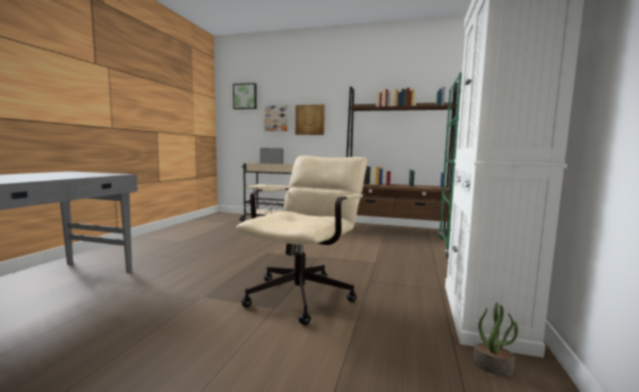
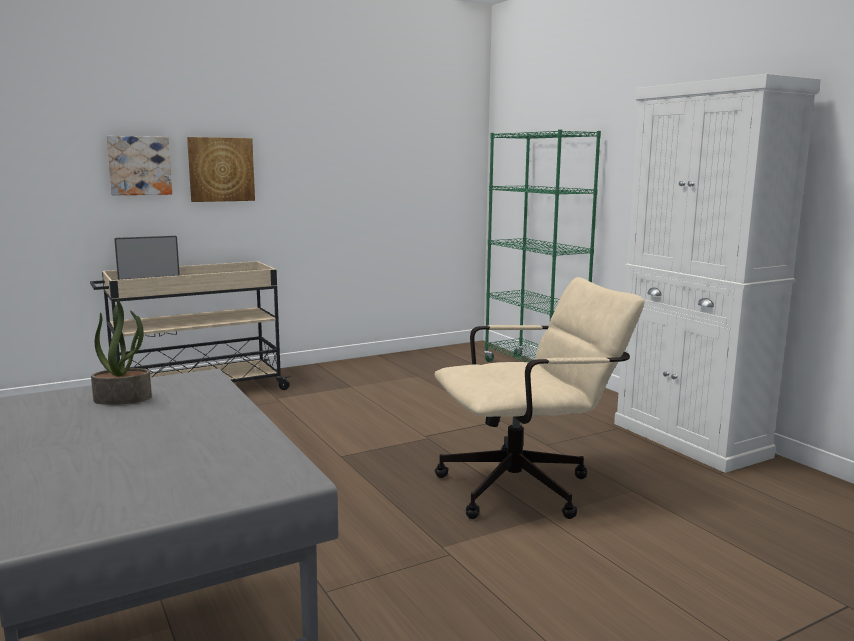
camera: 45 degrees left, 5 degrees up
(245, 96) = (45, 109): picture -> none
(305, 293) = (528, 487): beige office chair -> beige office chair turned 90 degrees clockwise
(394, 229) = (404, 360): brown bookcase -> none
(493, 367) = (768, 479): potted plant -> potted plant (124, 398)

